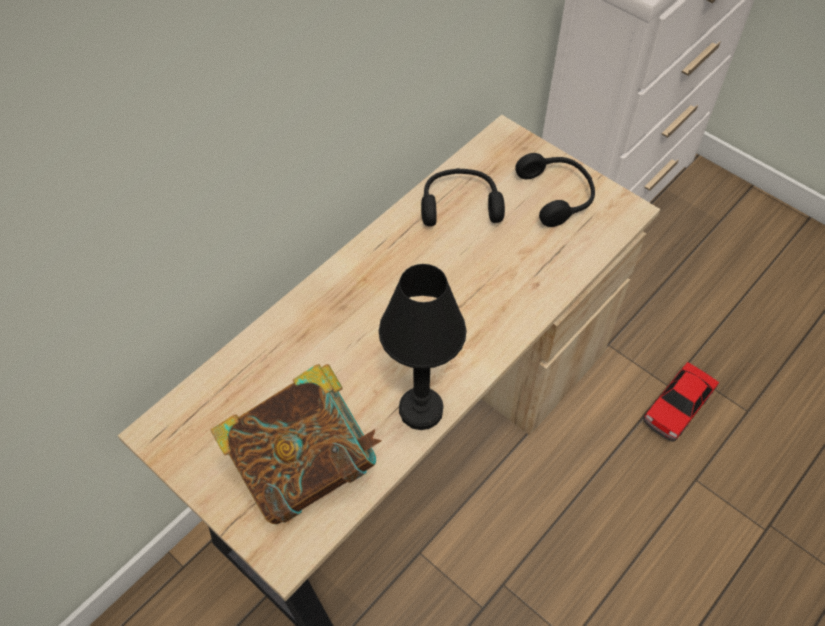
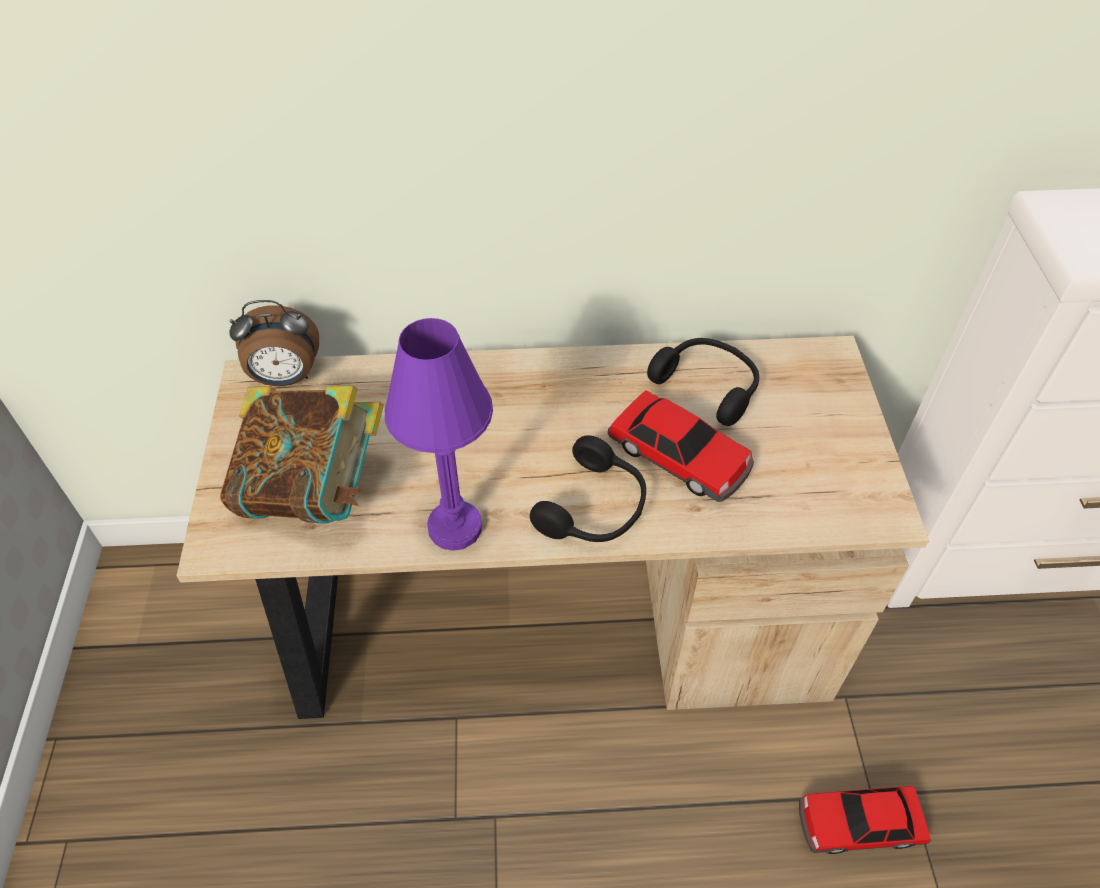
camera: 45 degrees right, 5 degrees down
(183, 411) = (285, 378): none -> alarm clock
(421, 410) = (455, 527): black table lamp -> purple table lamp
(494, 261) = (679, 457): none -> toy car
(557, 195) = (822, 445): black headphones -> black headphones (595, 508)

